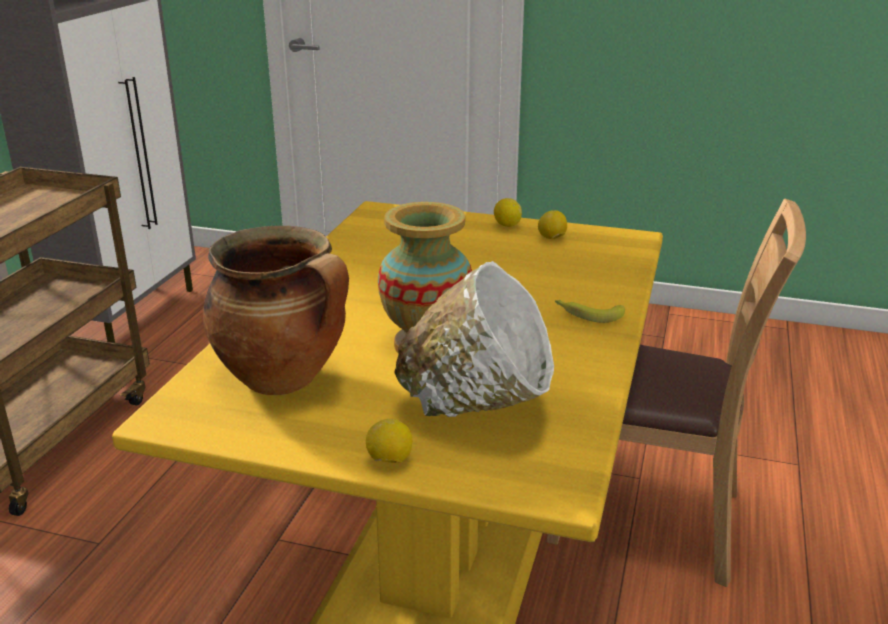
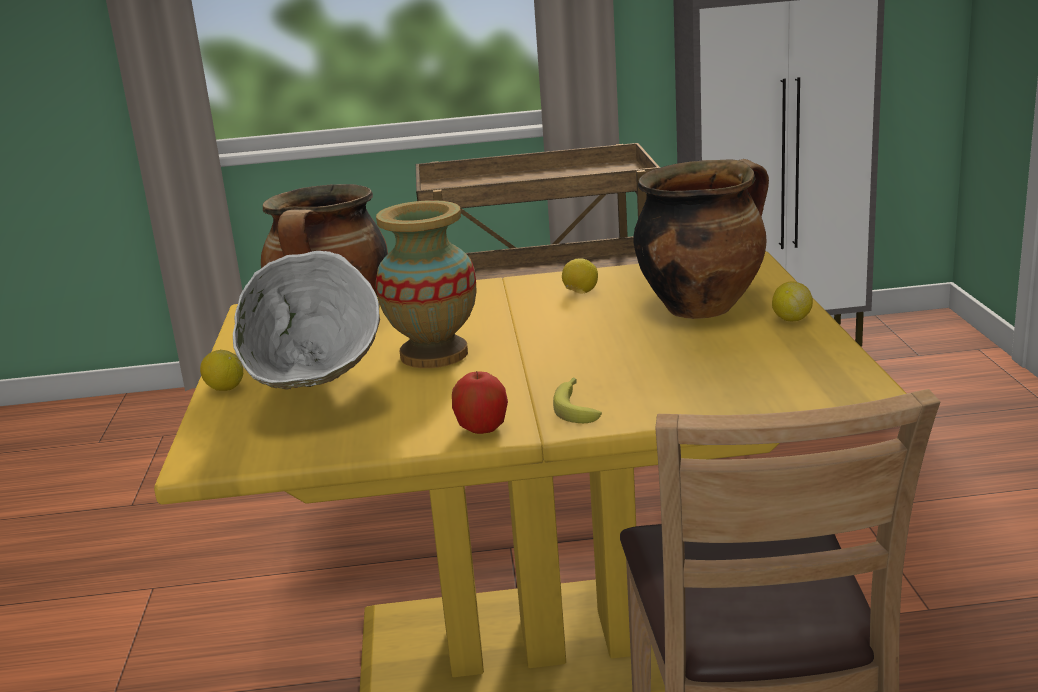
camera: 70 degrees right, 5 degrees down
(450, 241) = (702, 306): none -> cooking pot
(552, 238) = (783, 348): lemon -> lemon (580, 293)
(599, 353) = (482, 429): none -> apple

